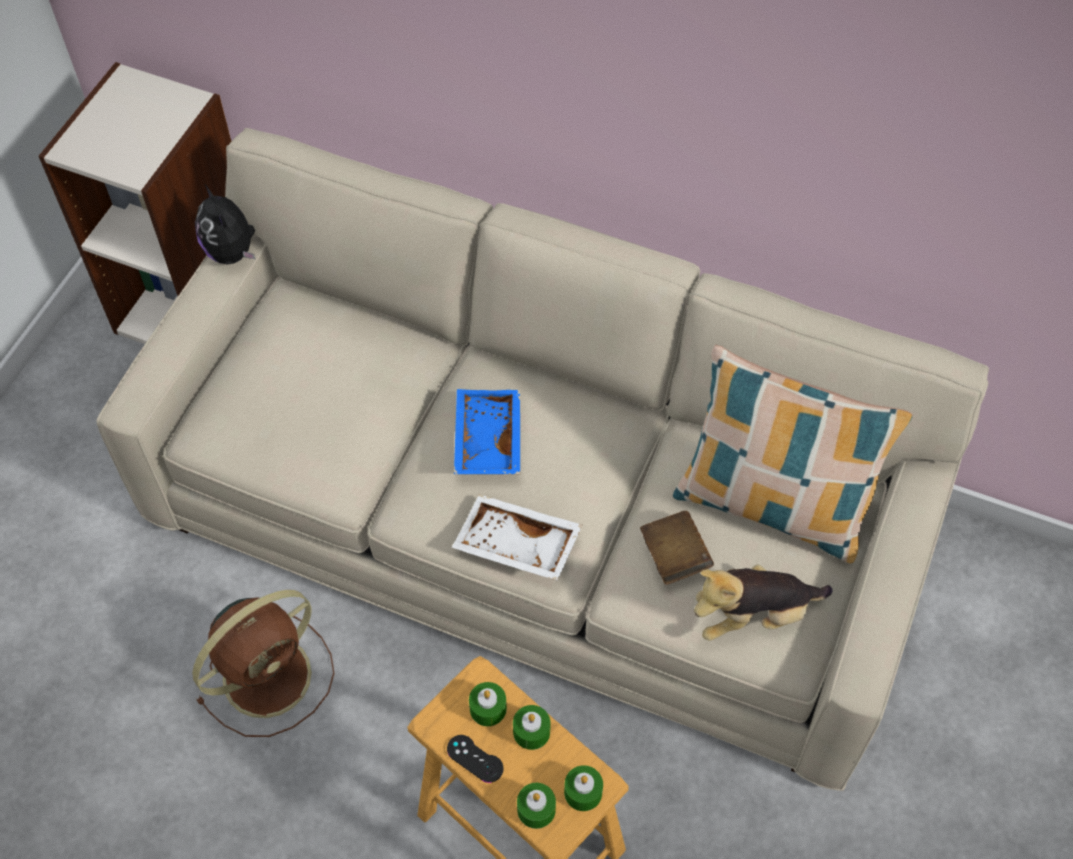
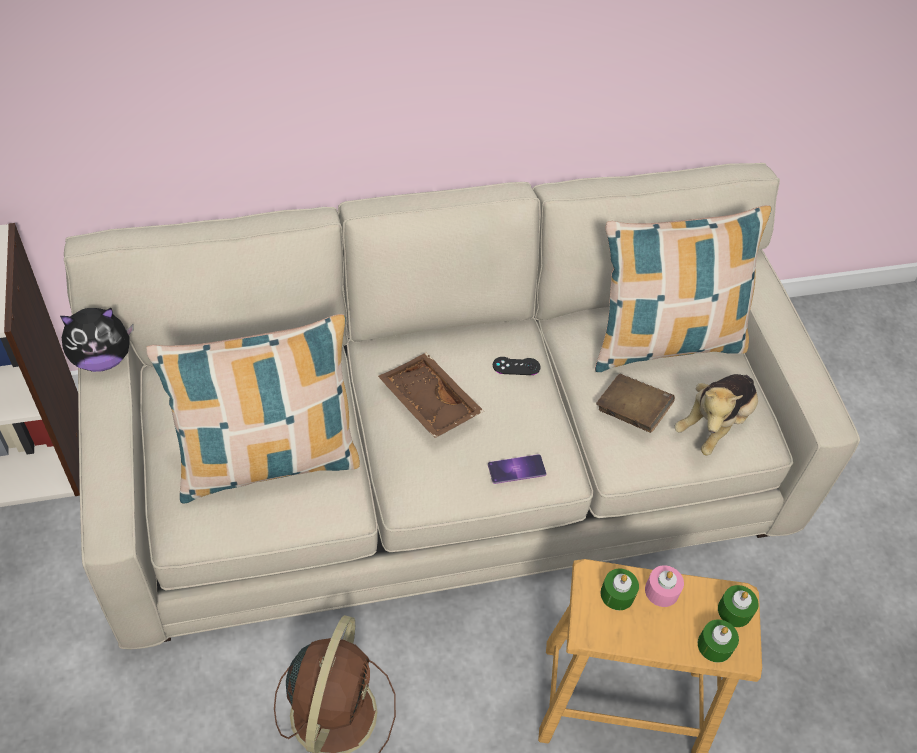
camera: 40 degrees left, 5 degrees down
(233, 252) = (102, 359): plush toy -> plush toy turned 45 degrees counterclockwise
(308, 415) = (267, 461): none -> pillow
(475, 758) = (640, 638): black game controller -> black game controller (516, 366)
(485, 440) = (427, 403): blue tray -> brown tray
(516, 546) = (516, 469): white tray -> phone
(531, 731) = (661, 591): green candle -> pink candle

